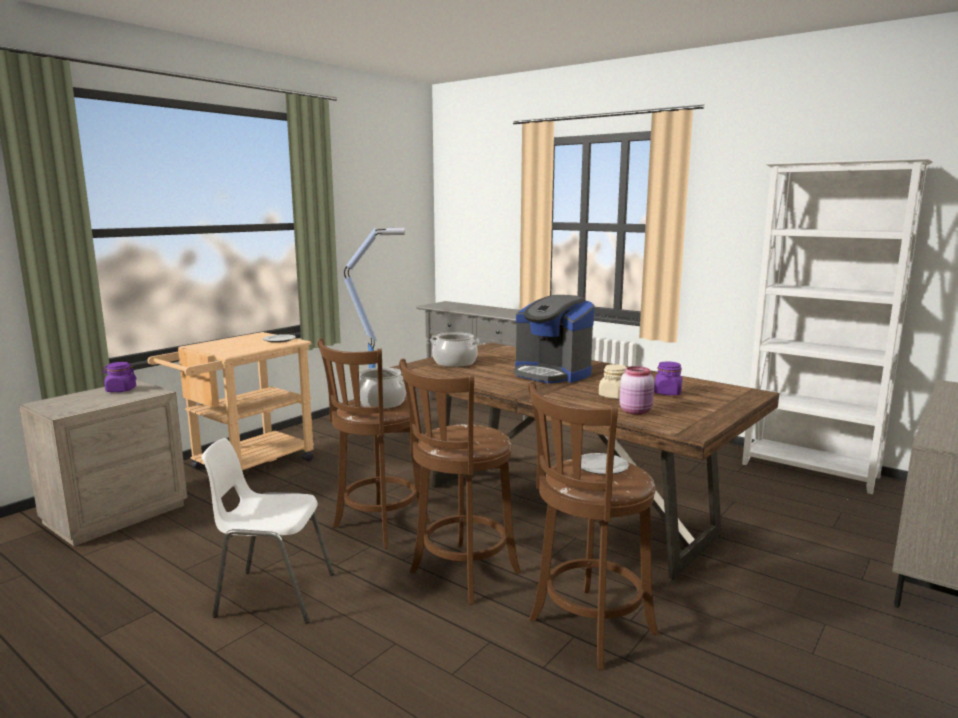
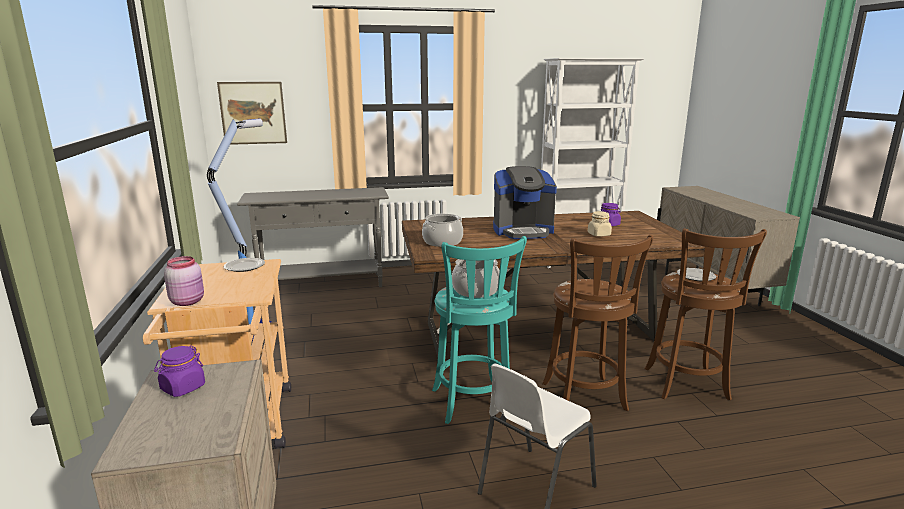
camera: 50 degrees left, 5 degrees up
(377, 526) = (473, 404): brown stool -> turquoise stool
(468, 227) = (253, 113): none -> picture
(636, 411) = (636, 239): pink jar -> pink jar (188, 301)

